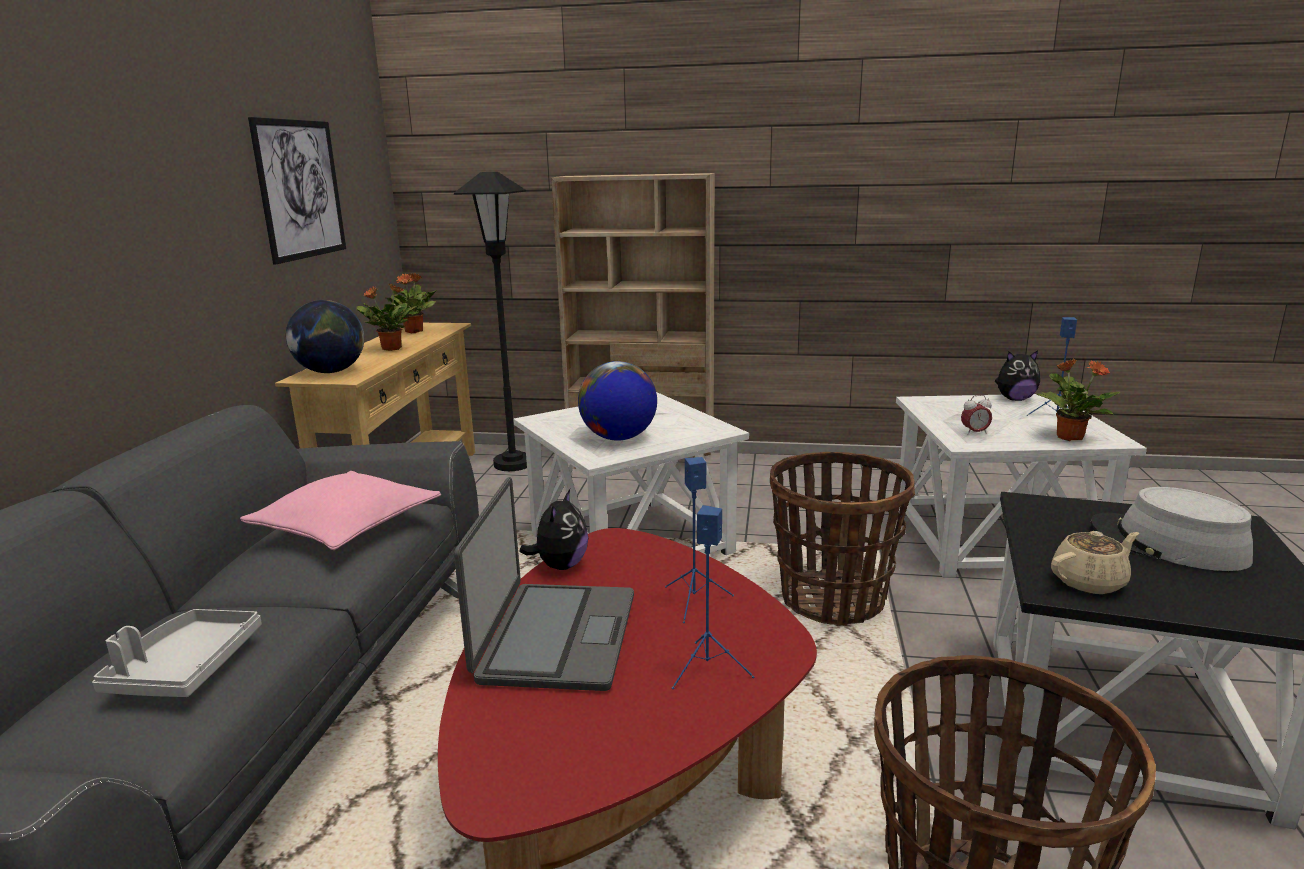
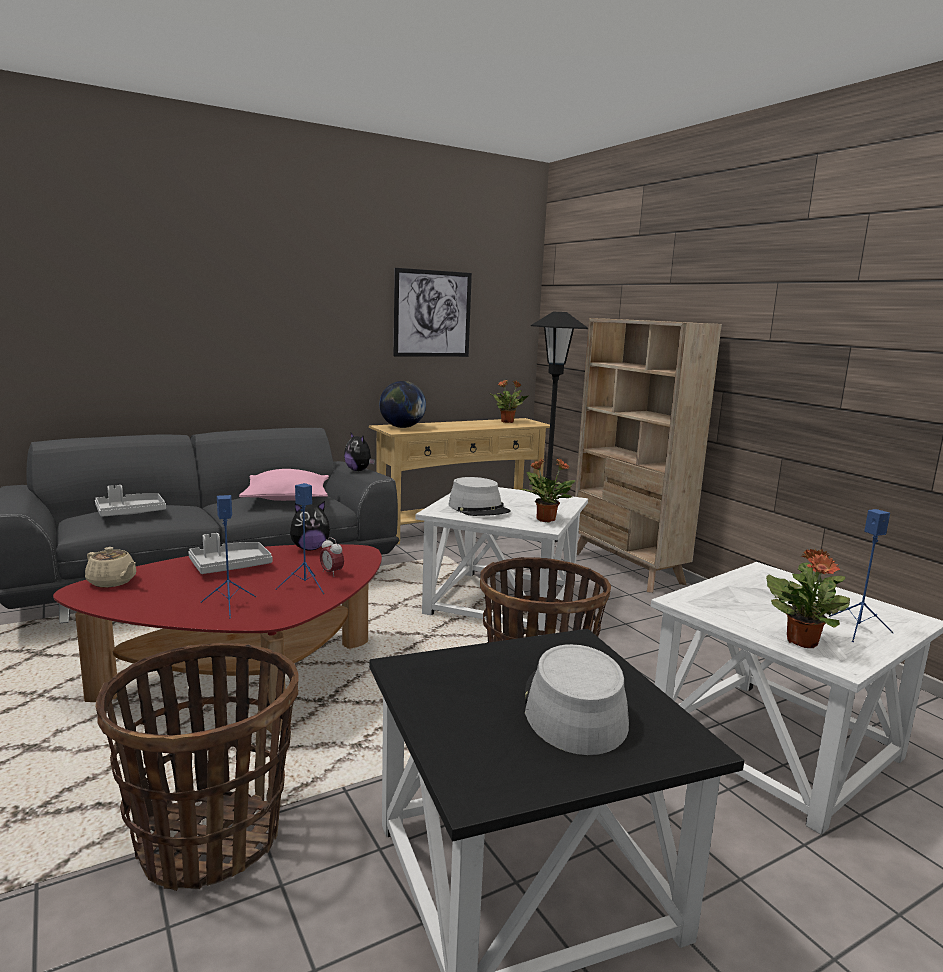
camera: 50 degrees right, 5 degrees down
(390, 348) = (464, 425): potted plant -> potted plant (545, 519)
(555, 637) = (230, 566): laptop -> grey tray
(619, 438) = (479, 508): globe -> grey hat
(974, 433) = (720, 601): alarm clock -> alarm clock (331, 573)
(1014, 399) = (871, 606): plush toy -> plush toy (359, 470)
(1089, 582) = (436, 679): beige teapot -> beige teapot (112, 582)

